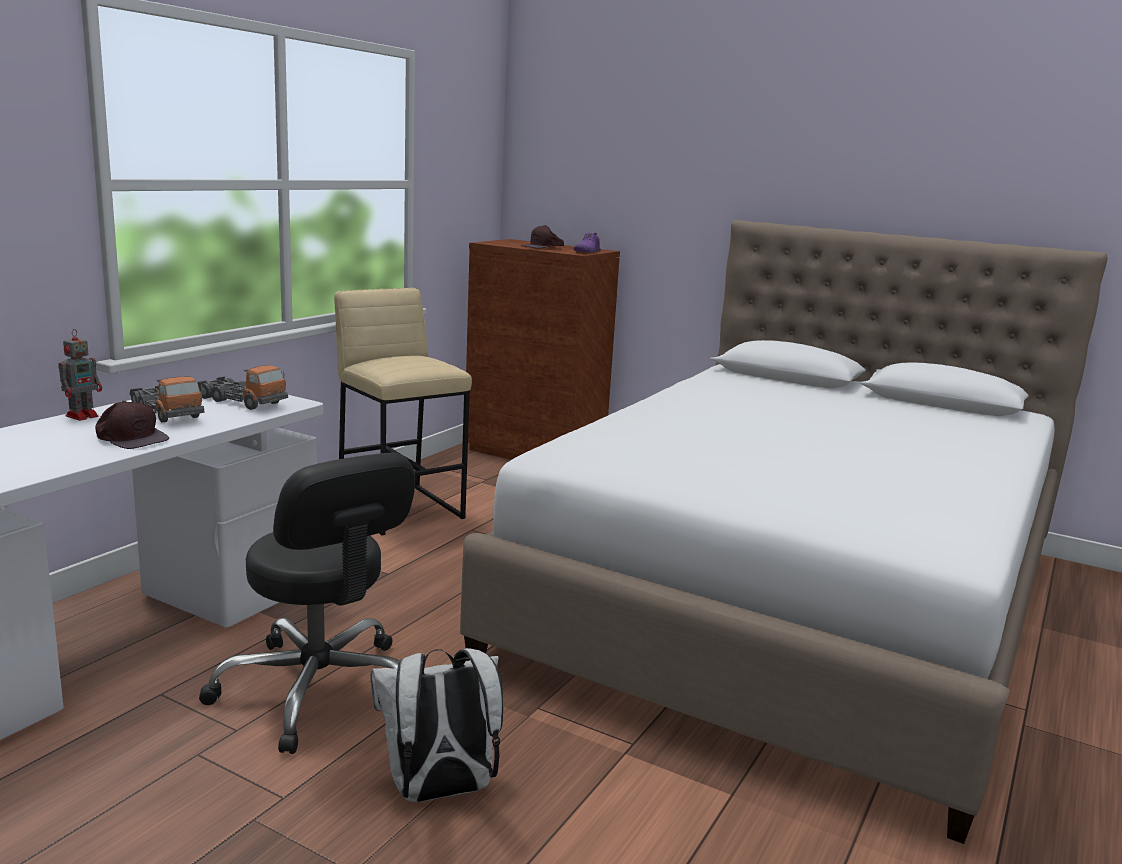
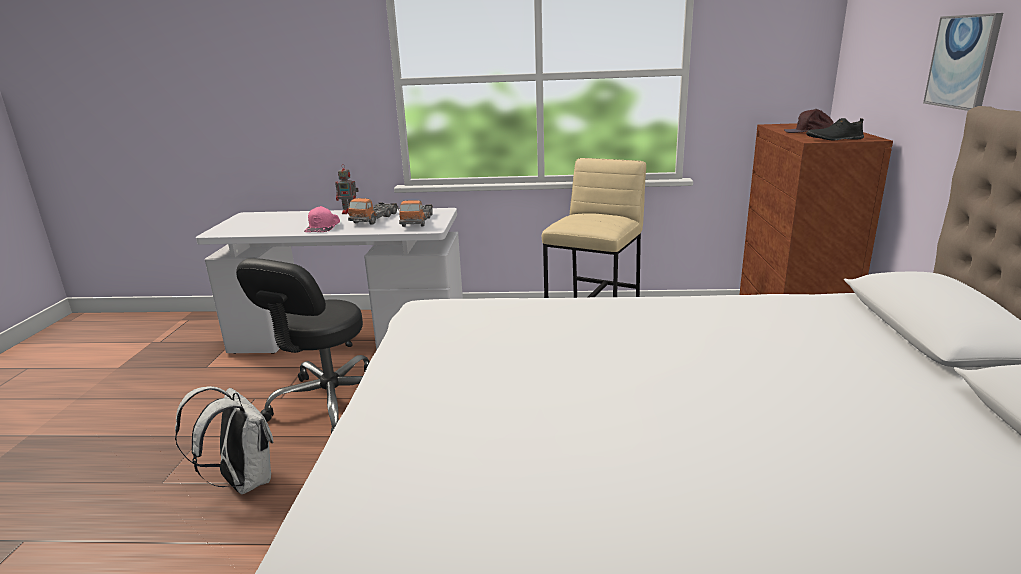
camera: 65 degrees right, 5 degrees up
(131, 437) = (323, 227): brown cap -> pink cap
(587, 252) = (834, 139): purple shoe -> black shoe
(688, 187) = (962, 62): none -> picture

